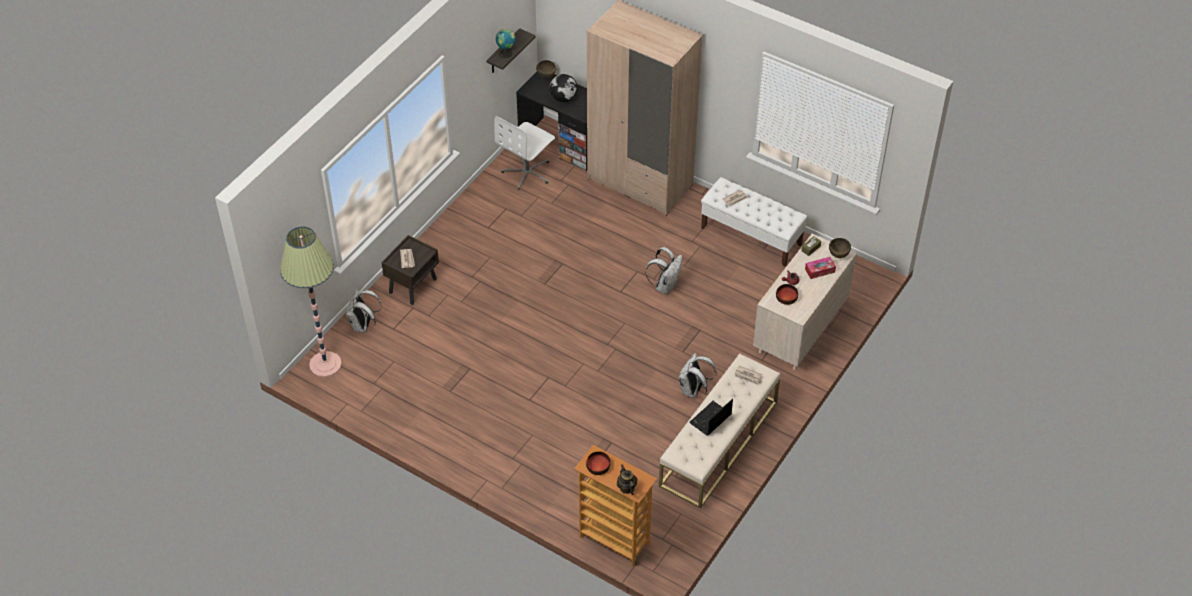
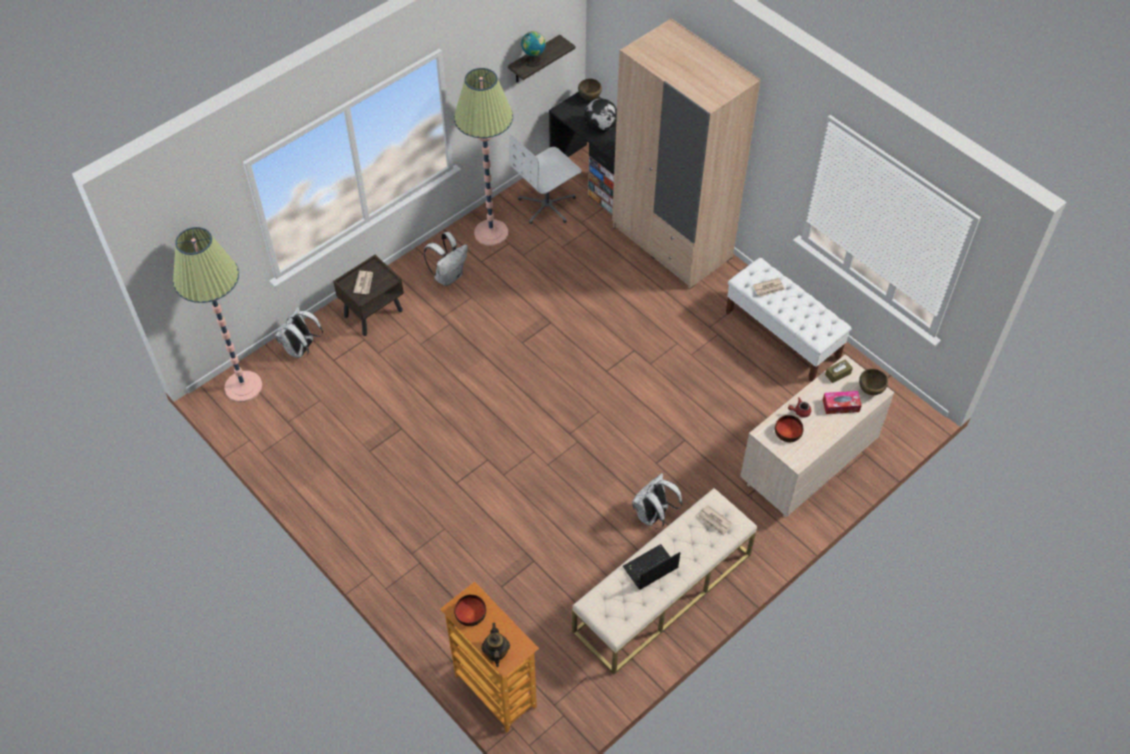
camera: 15 degrees right, 5 degrees up
(488, 203) = (491, 233): none -> floor lamp
(665, 285) = (661, 375): white backpack -> white backpack (449, 276)

